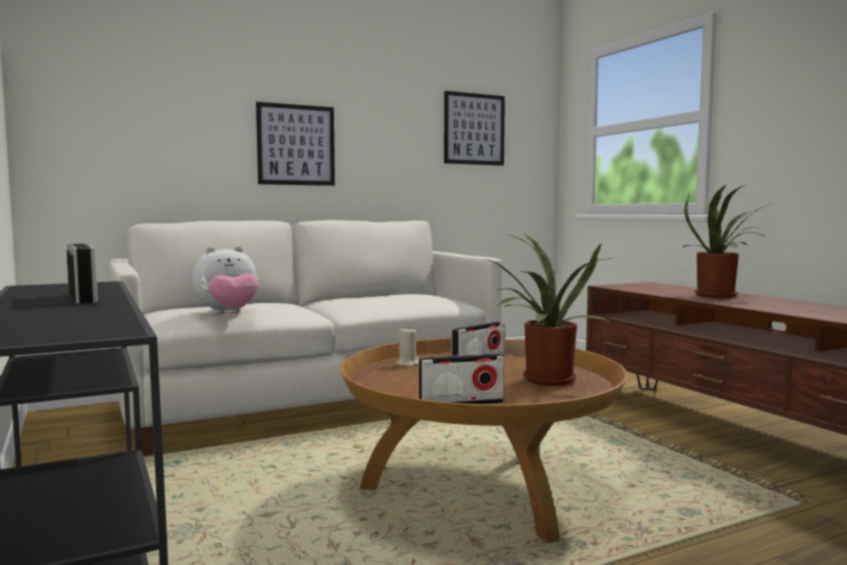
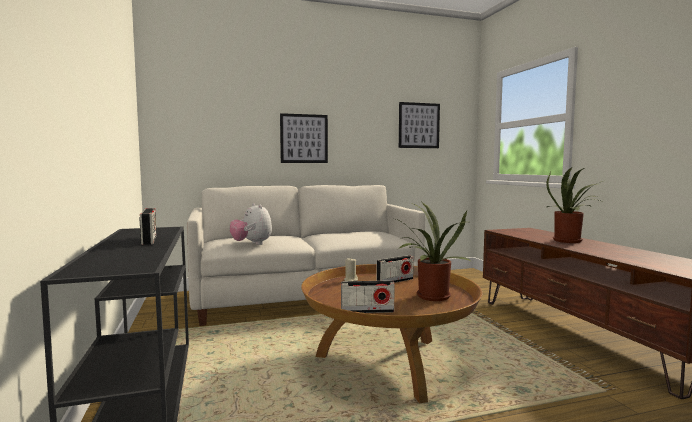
camera: 10 degrees right, 0 degrees up
(228, 314) = (252, 244): plush toy -> plush toy turned 75 degrees clockwise

